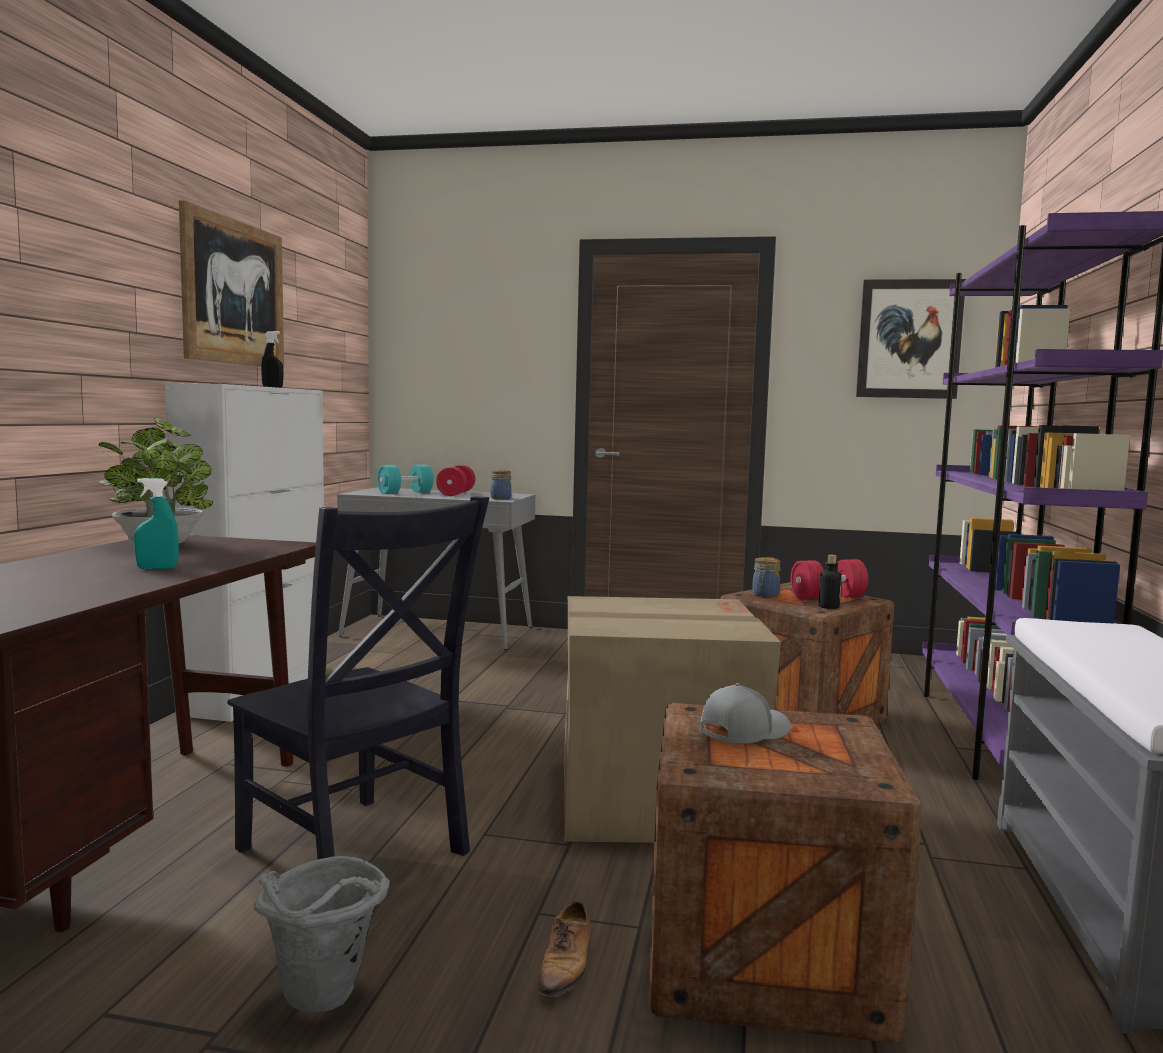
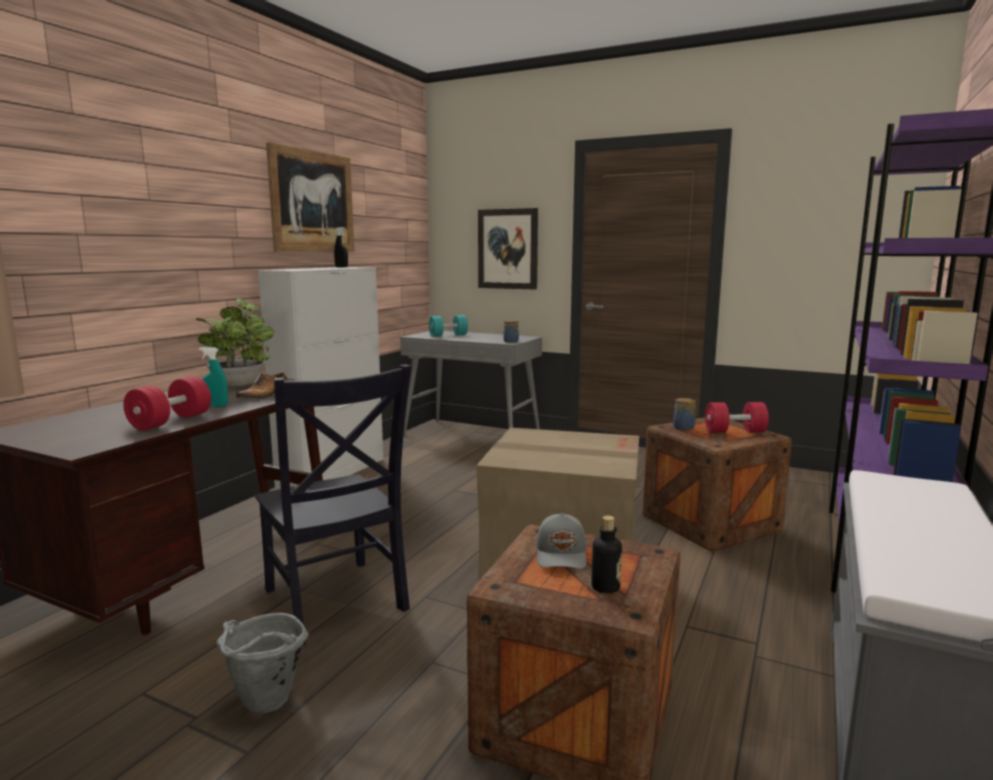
camera: 15 degrees right, 5 degrees up
(456, 494) = (483, 336): red dumbbell -> red dumbbell (171, 421)
(566, 966) = (430, 705): shoe -> shoe (265, 396)
(742, 731) = (562, 555): grey cap -> grey cap turned 120 degrees clockwise
(828, 607) = (727, 441): bottle -> bottle (605, 587)
(909, 339) = (846, 210): picture -> picture (508, 249)

